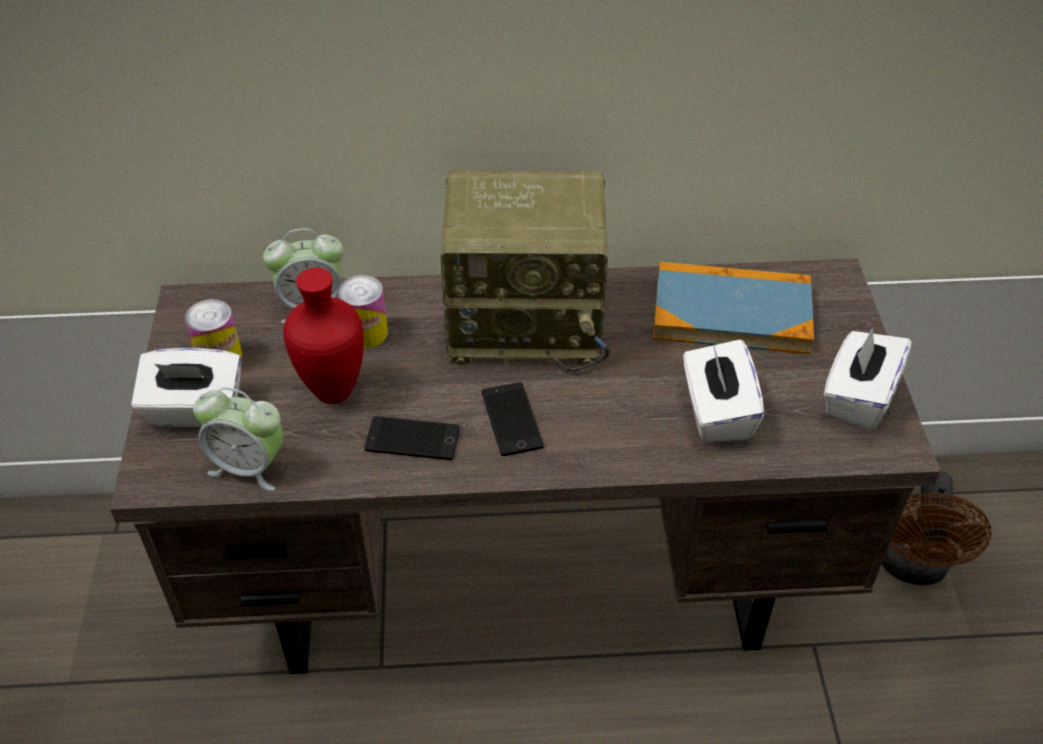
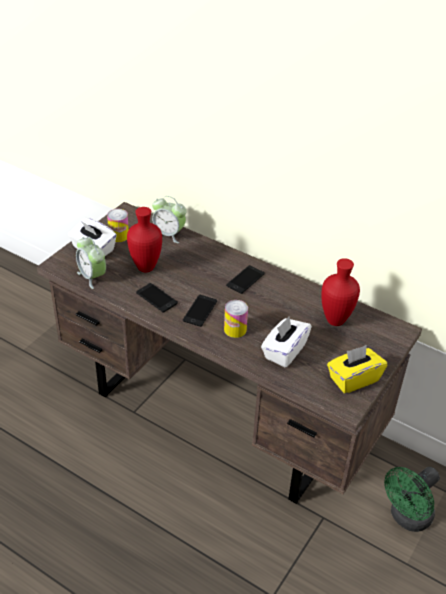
camera: 35 degrees right, 5 degrees down
(366, 333) = (178, 253): can -> can (235, 329)
(528, 320) = (245, 280): radio -> phone
(731, 313) = (335, 320): book -> red vase
(858, 397) = (353, 379): white tissue box -> yellow tissue box
(913, 567) = (407, 518): brown fan -> green fan

